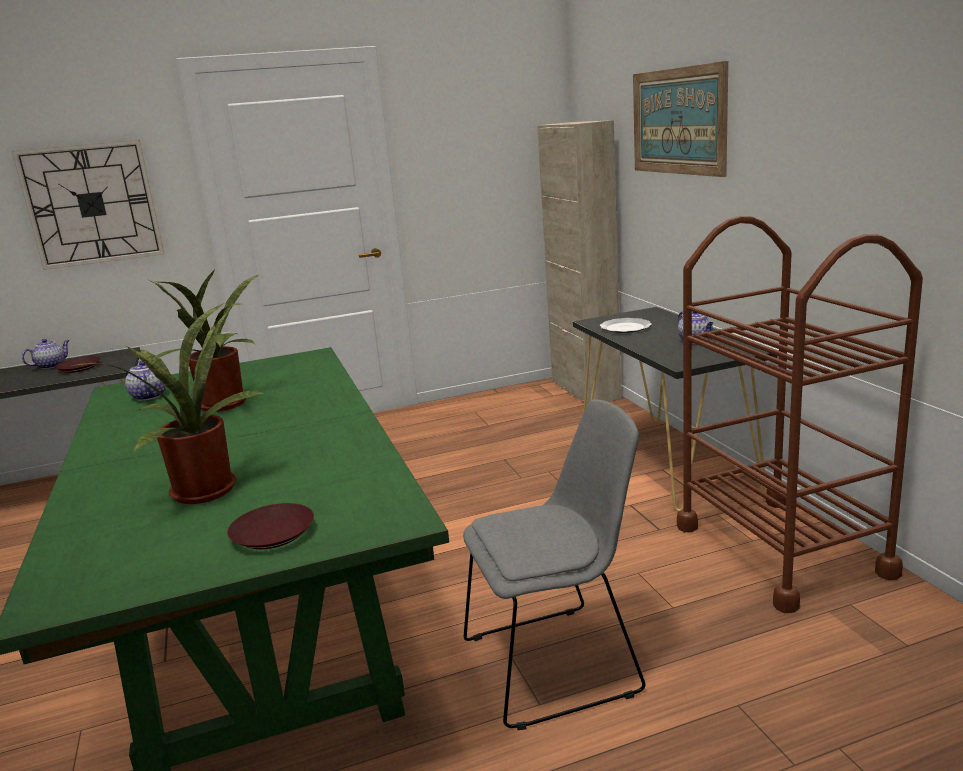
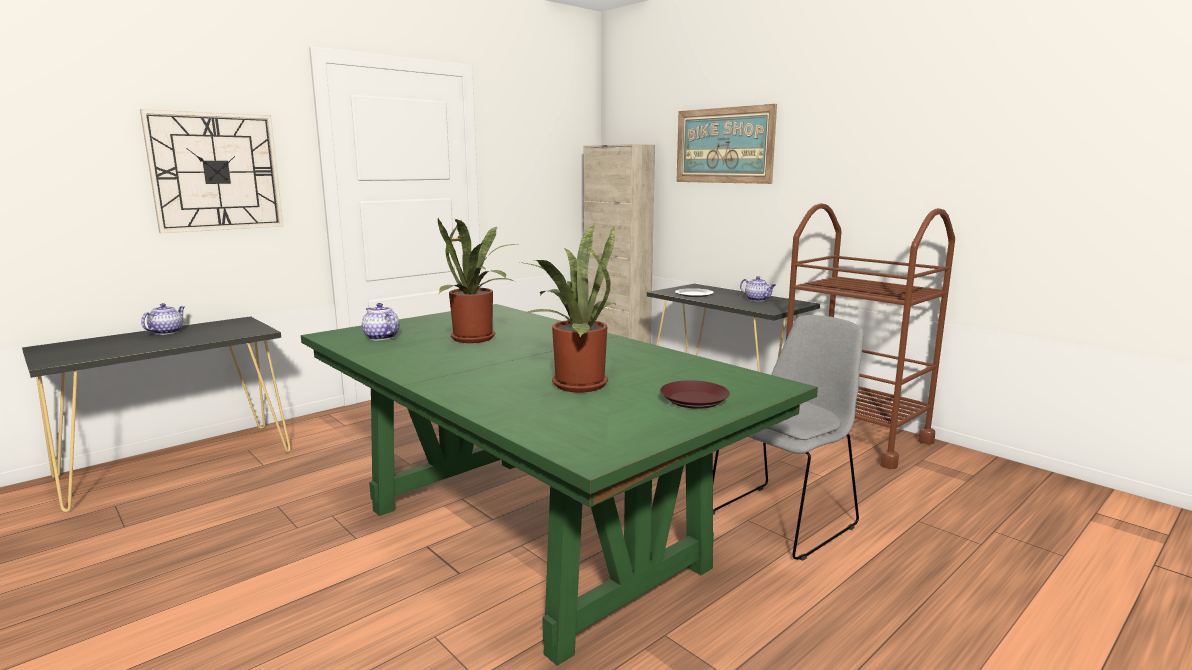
camera: 25 degrees left, 5 degrees down
(79, 368) = (208, 332): brown plate -> none

